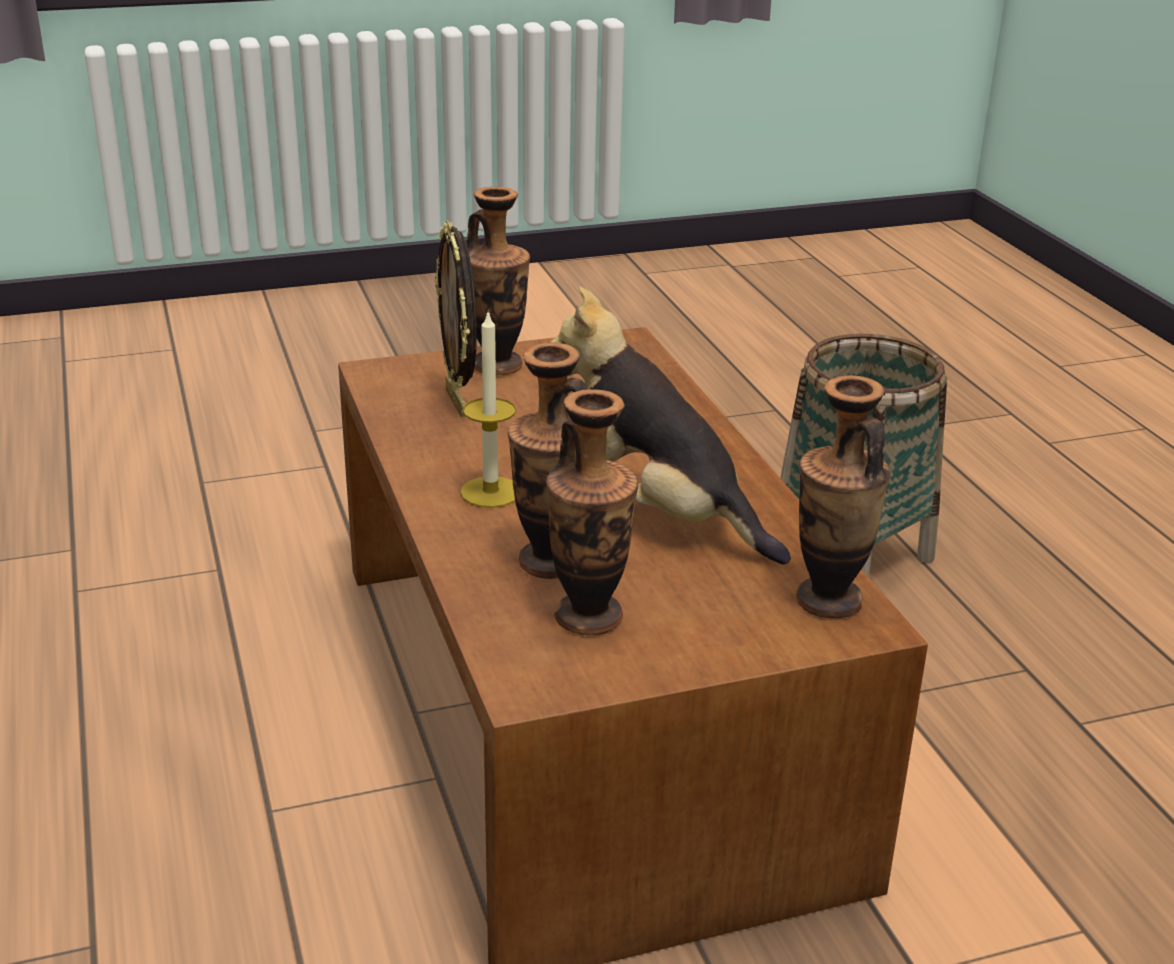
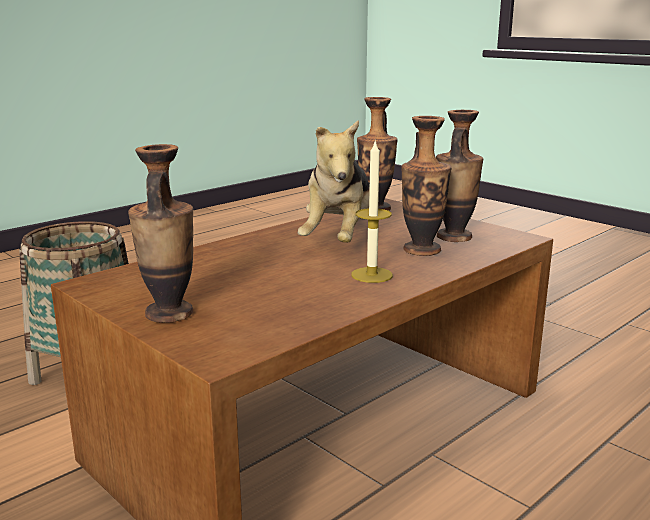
camera: 115 degrees left, 10 degrees down
(458, 402) = (253, 311): picture frame -> none

